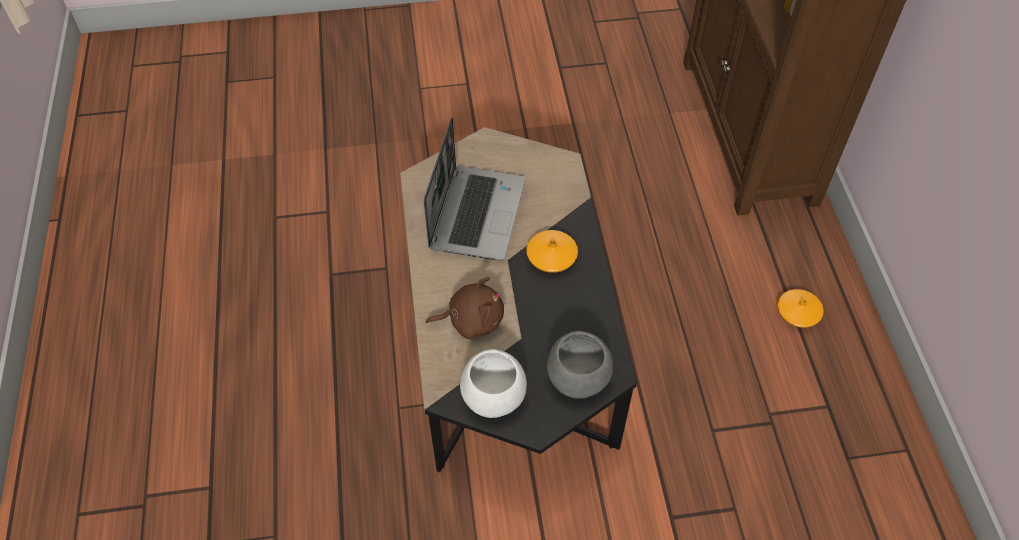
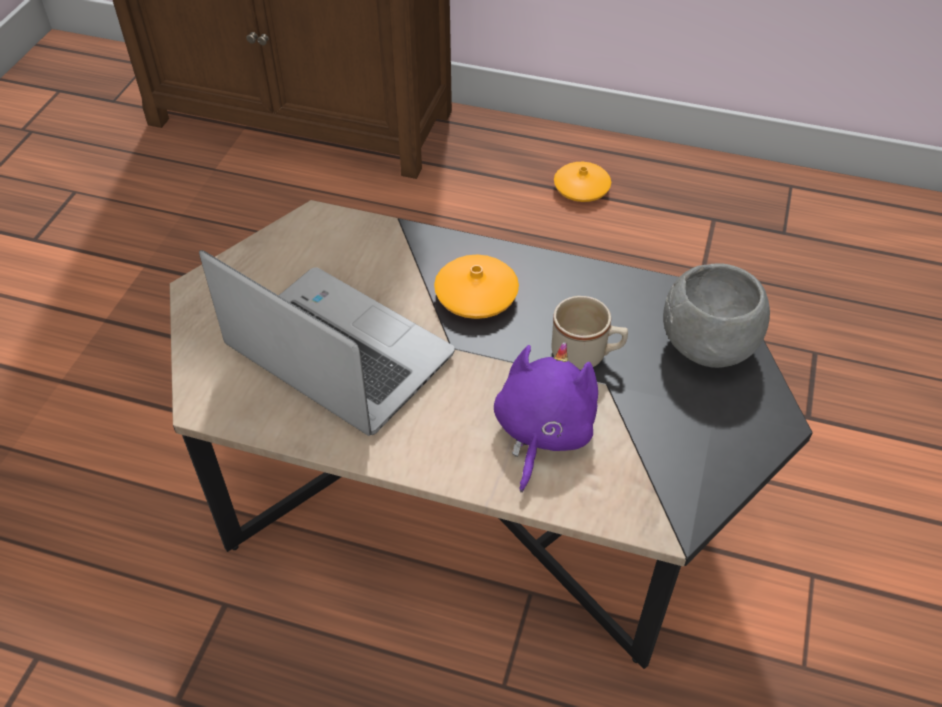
camera: 65 degrees left, 5 degrees down
(472, 320) = (542, 432): brown plush toy -> purple plush toy
(493, 398) = (701, 457): white bowl -> none
(537, 322) = (586, 354): none -> beige mug

